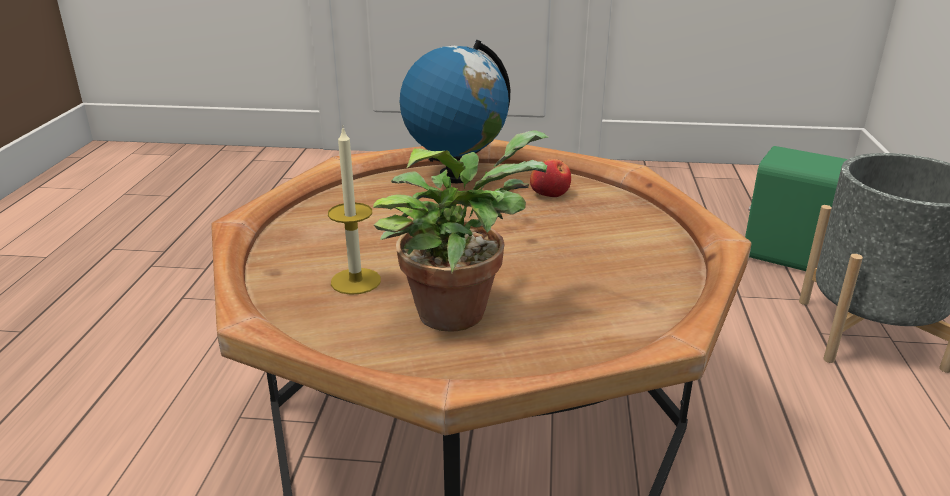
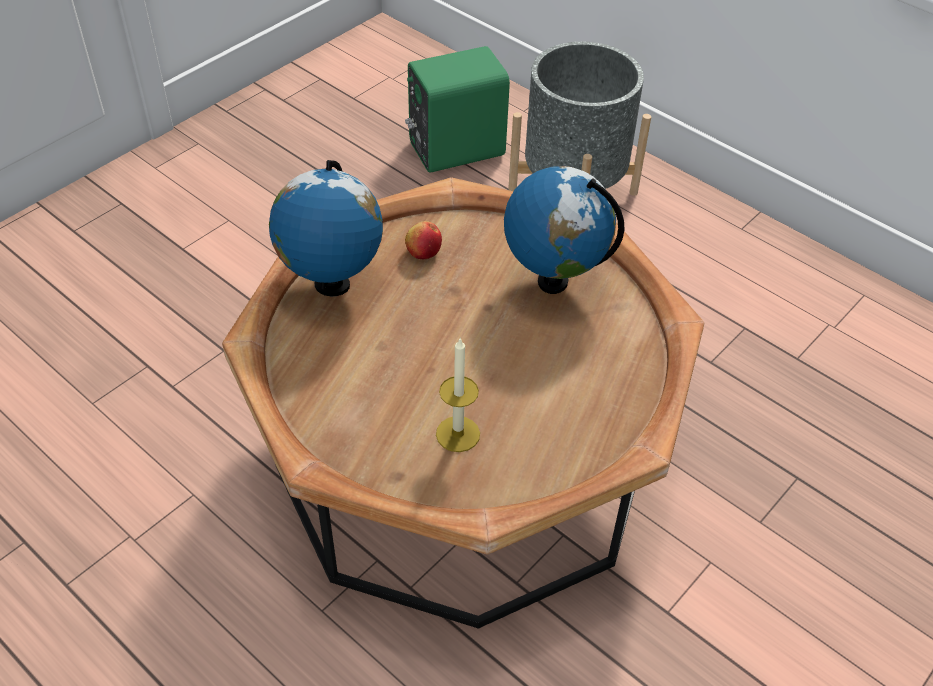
camera: 55 degrees left, 20 degrees up
(457, 308) = (545, 399): potted plant -> none
(618, 258) = (553, 281): none -> globe

